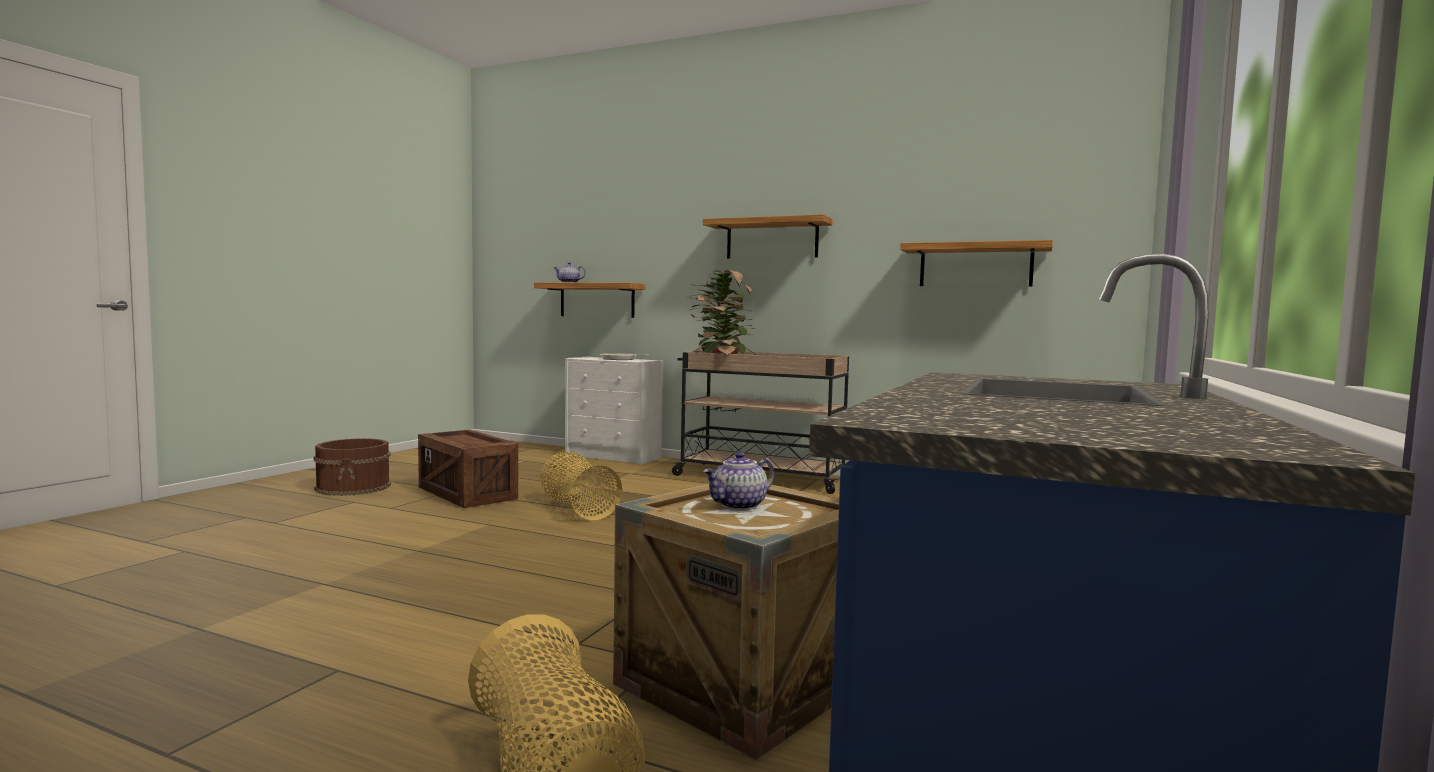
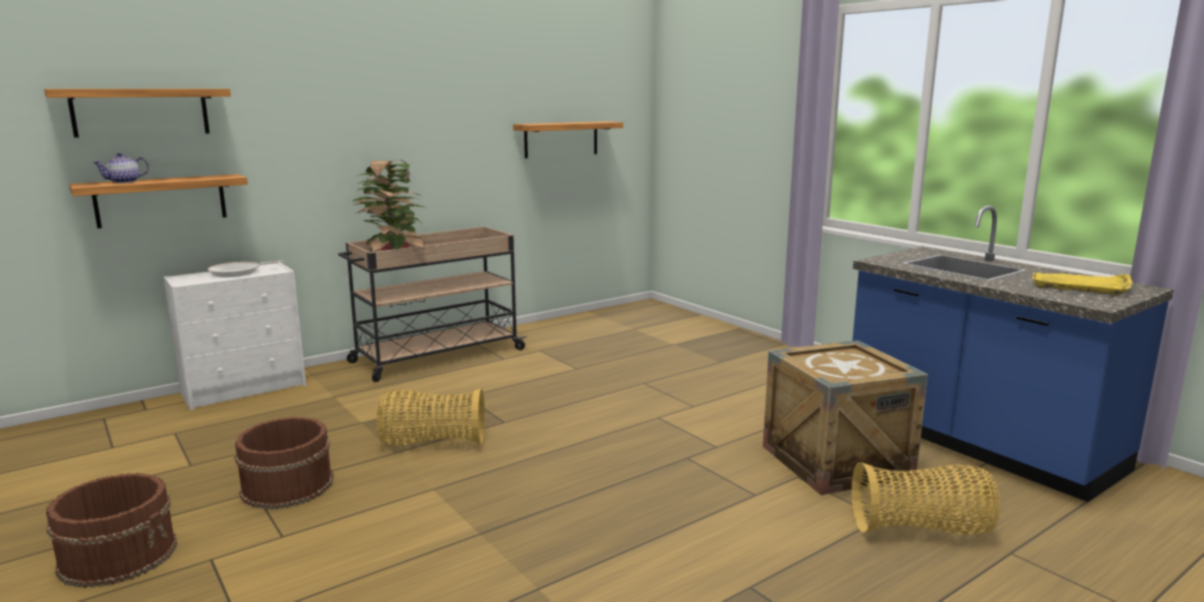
camera: 60 degrees left, 10 degrees up
(466, 494) = (286, 486): crate -> brown bucket
(739, 506) = (834, 364): teapot -> none
(772, 239) = (392, 117): shelf -> shelf (141, 112)
(1098, 419) = (1080, 285): none -> yellow tray

